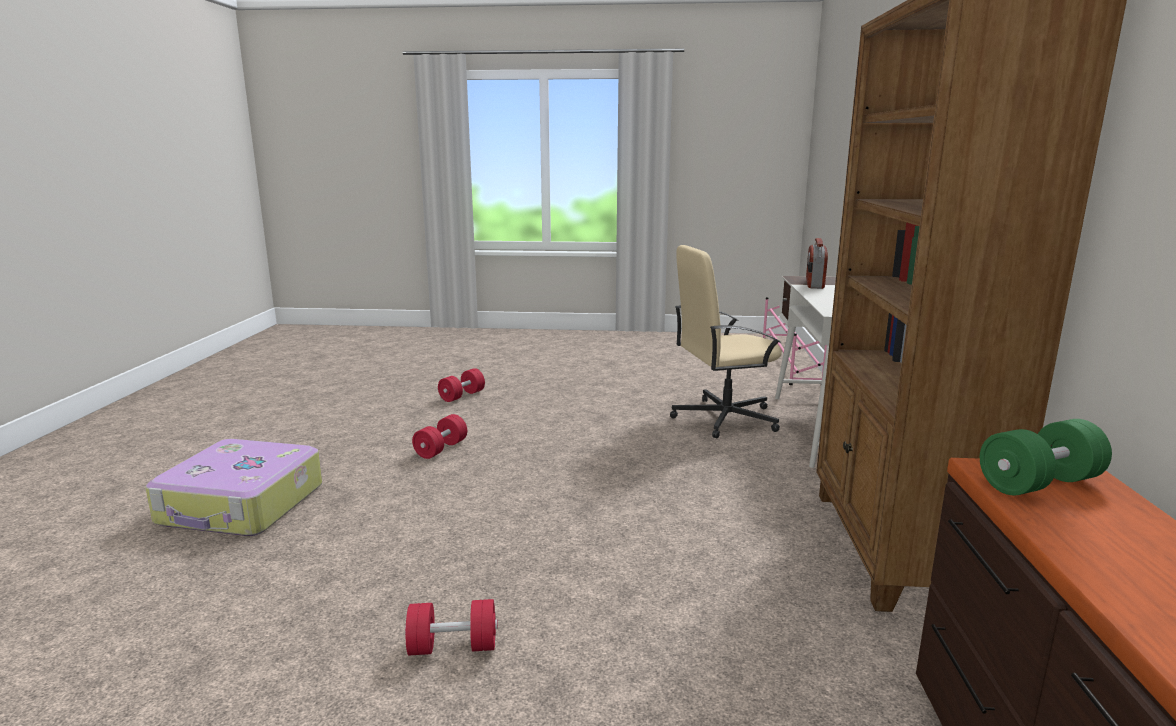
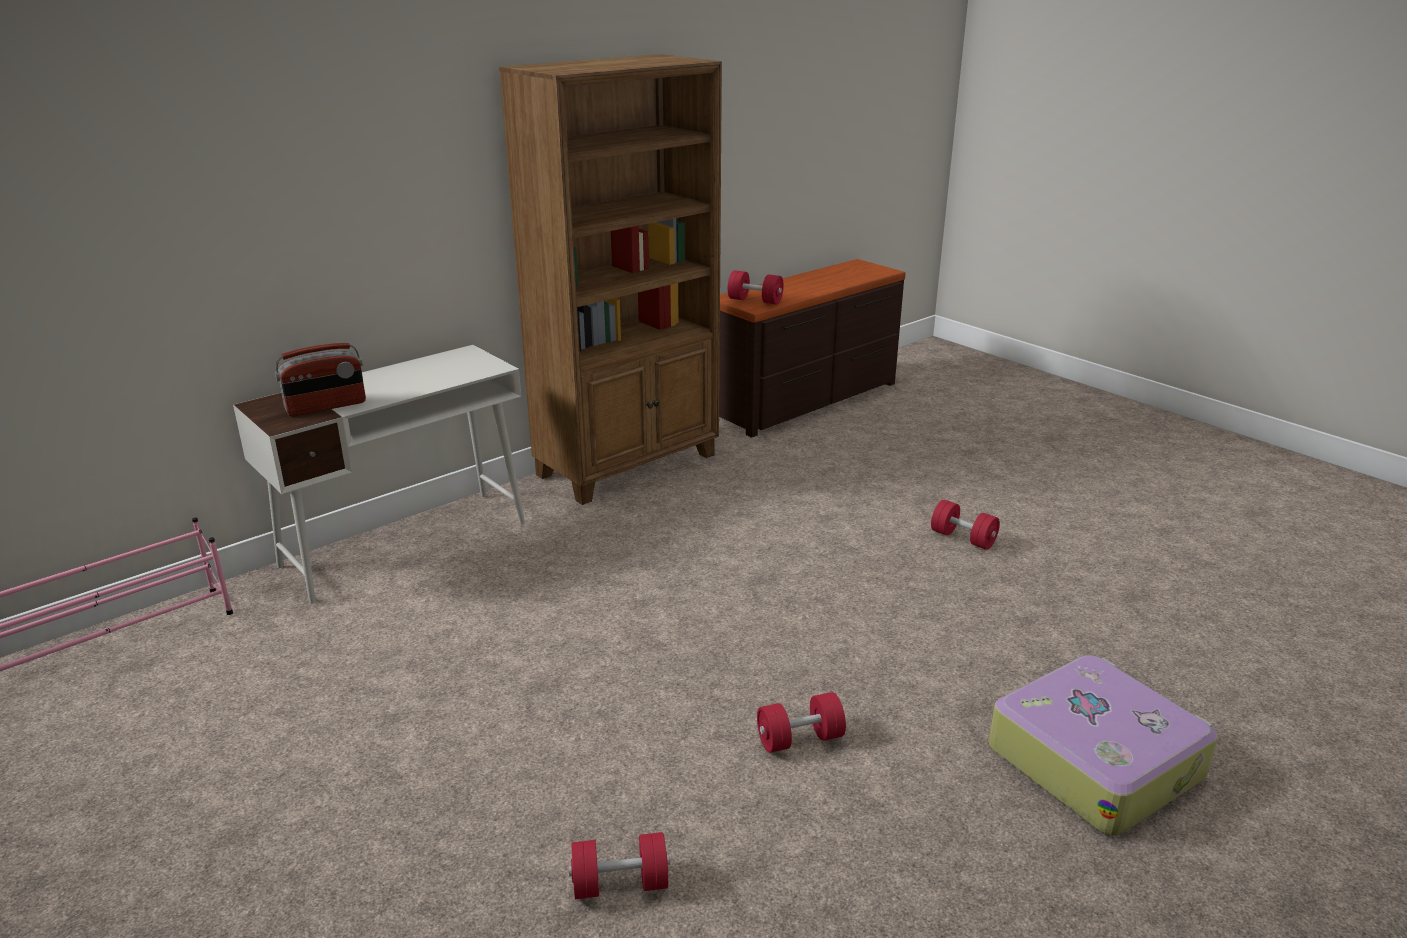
camera: 135 degrees left, 10 degrees up
(723, 418) = (438, 607): beige office chair -> none
(1039, 483) = (755, 301): green dumbbell -> red dumbbell

